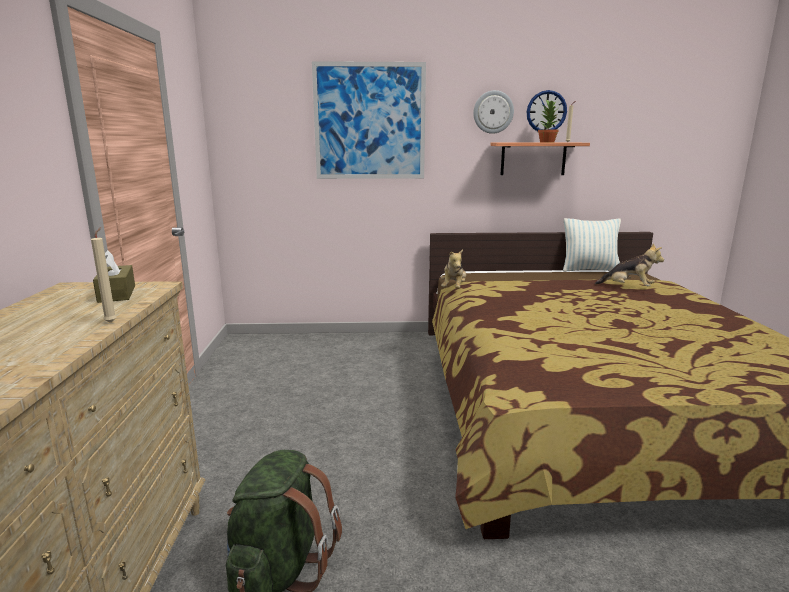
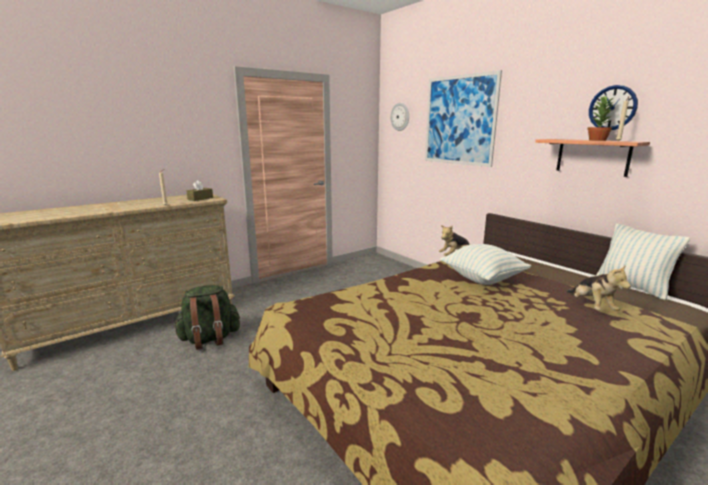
camera: 55 degrees right, 0 degrees up
(493, 112) = (555, 110): wall clock -> wall clock (400, 117)
(538, 296) = (482, 279): none -> pillow

